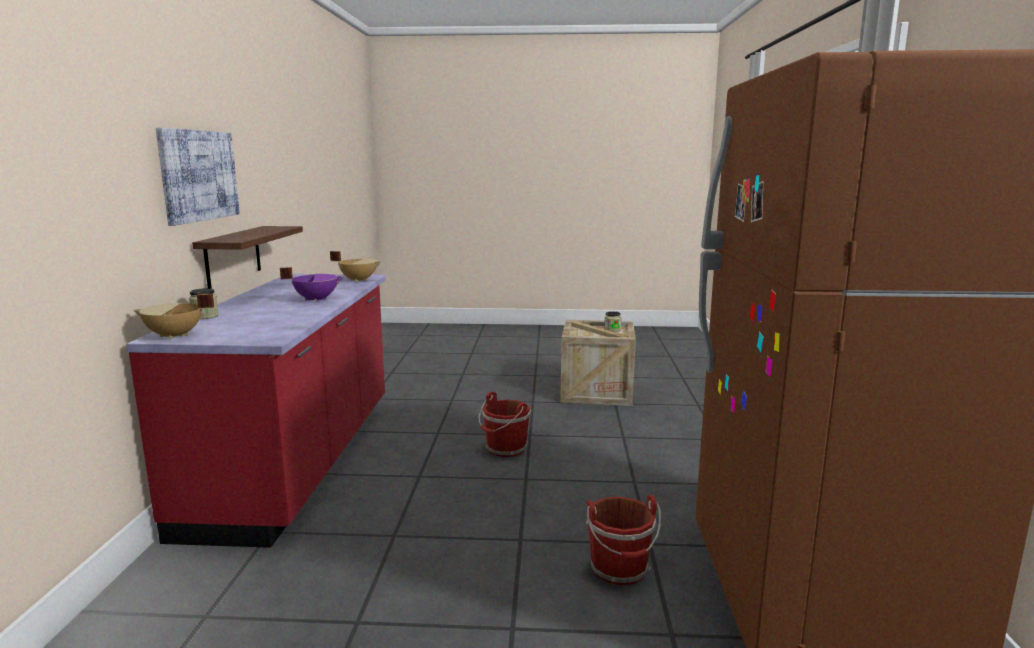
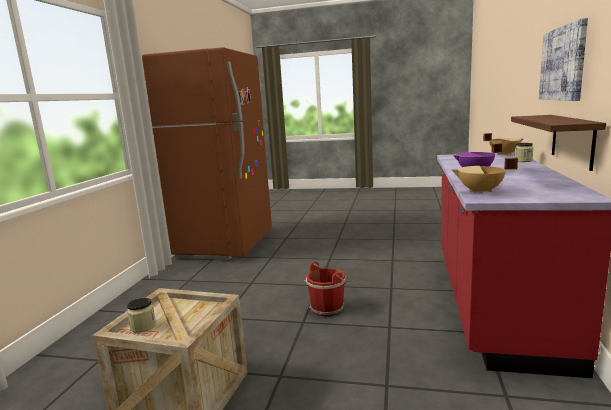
camera: 170 degrees left, 0 degrees up
(620, 570) = (291, 250): red bucket -> none

